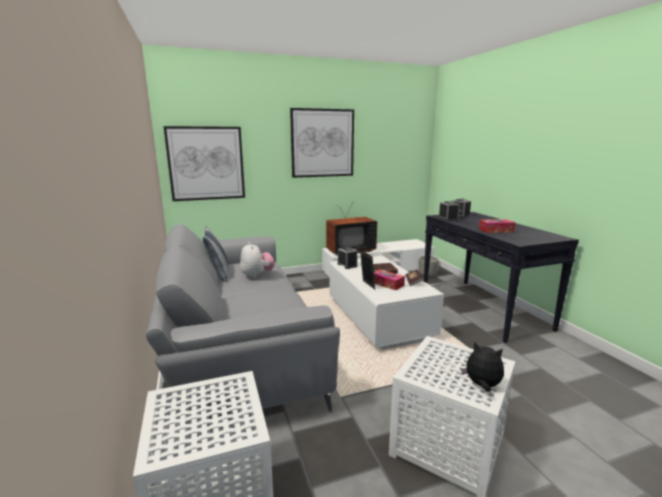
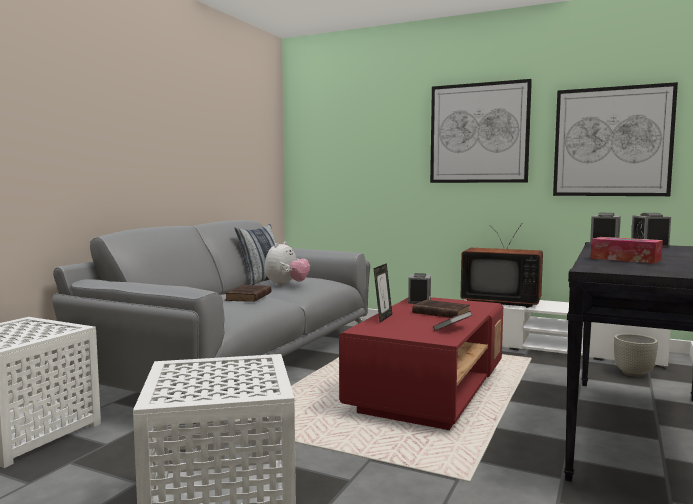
camera: 45 degrees right, 10 degrees down
(206, 163) = (329, 162): picture -> picture (612, 142)
(268, 295) = (248, 297): none -> brown book
(378, 318) = (428, 389): white coffee table -> red coffee table
(387, 284) = (411, 322): tissue box -> none
(482, 385) = (194, 393): plush toy -> none

